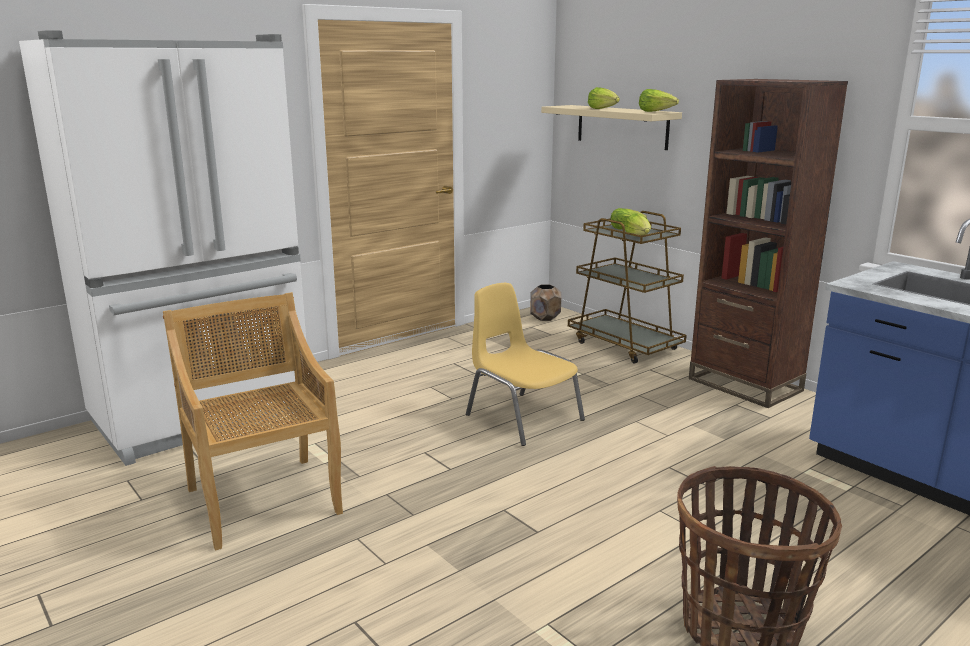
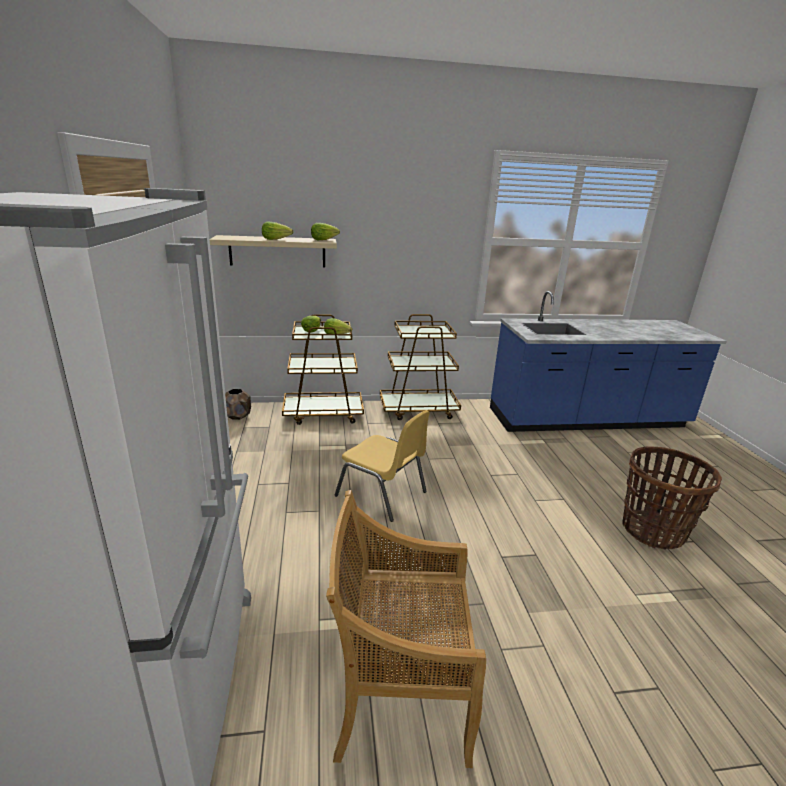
camera: 60 degrees left, 5 degrees up
(522, 417) = (382, 494): yellow chair -> yellow chair turned 135 degrees counterclockwise
(744, 385) = (418, 410): brown bookcase -> brown cart

